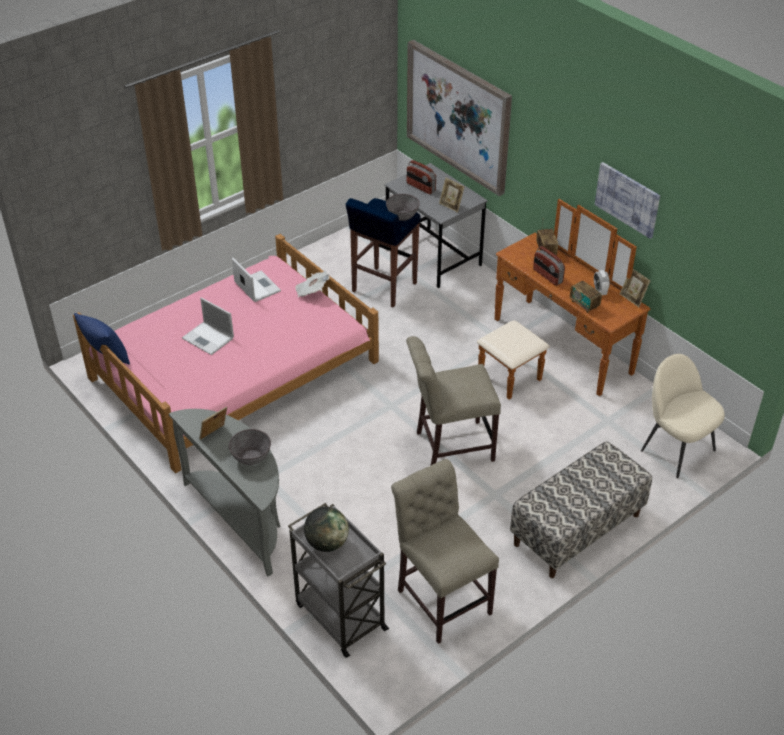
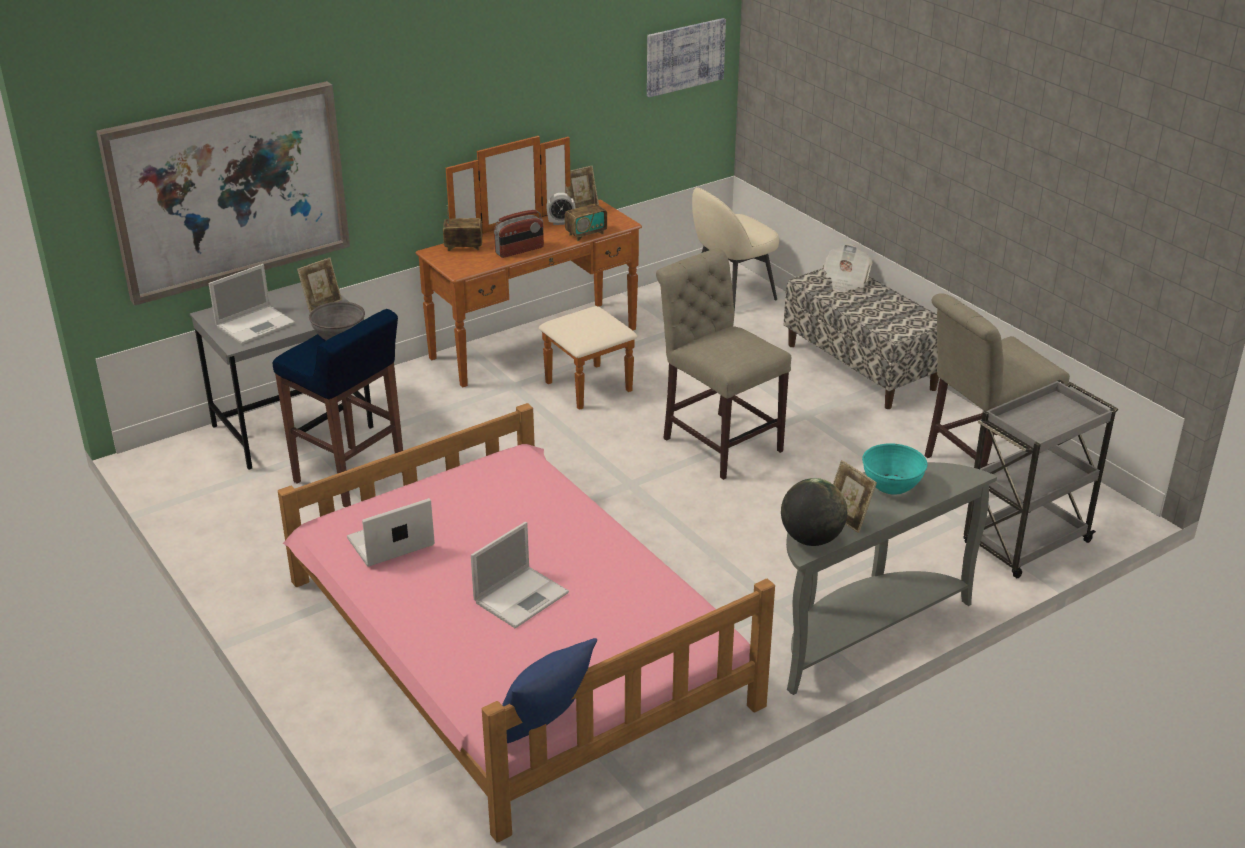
camera: 85 degrees left, 10 degrees down
(251, 456) = (892, 485): grey bowl -> turquoise bowl
(311, 291) = (423, 485): newspaper -> newspaper (845, 281)
(326, 543) = (1044, 425): globe -> globe (811, 539)
(420, 187) = (256, 324): radio -> laptop
(450, 446) = (718, 441): beige chair -> beige chair turned 150 degrees clockwise
(627, 199) = (538, 88): picture -> picture (684, 56)

